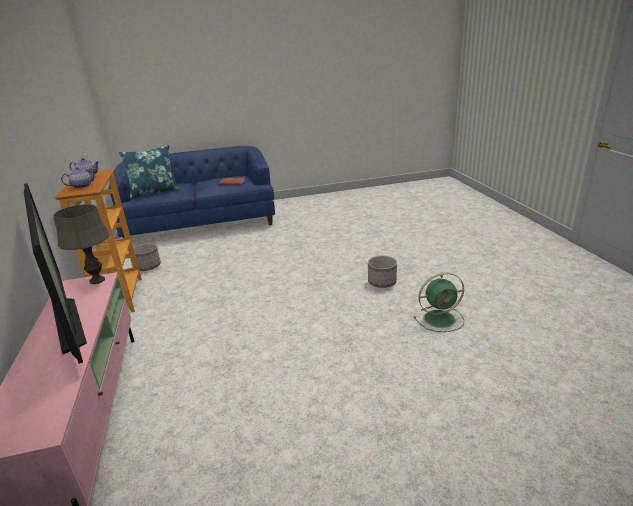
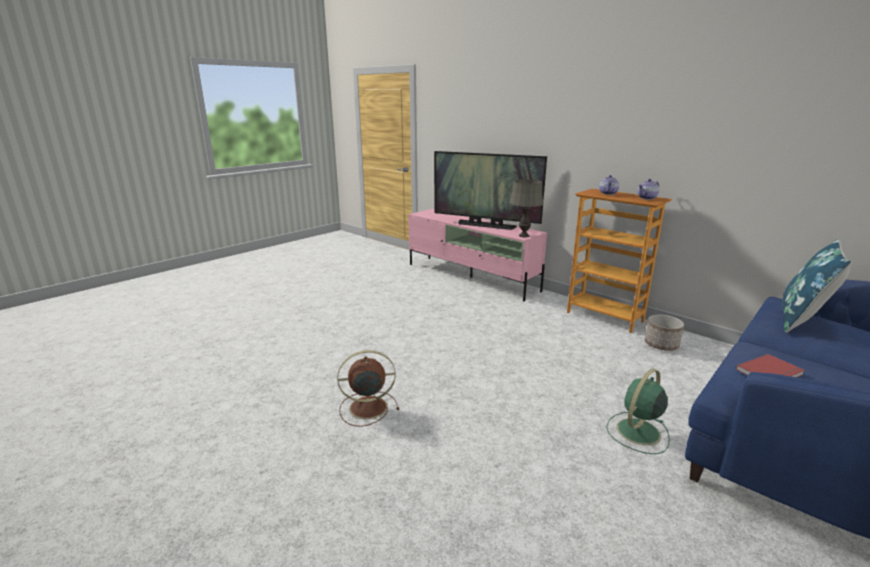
camera: 145 degrees right, 5 degrees down
(382, 282) = (366, 408): planter -> brown fan
(440, 318) = (279, 382): green fan -> green fan (637, 432)

